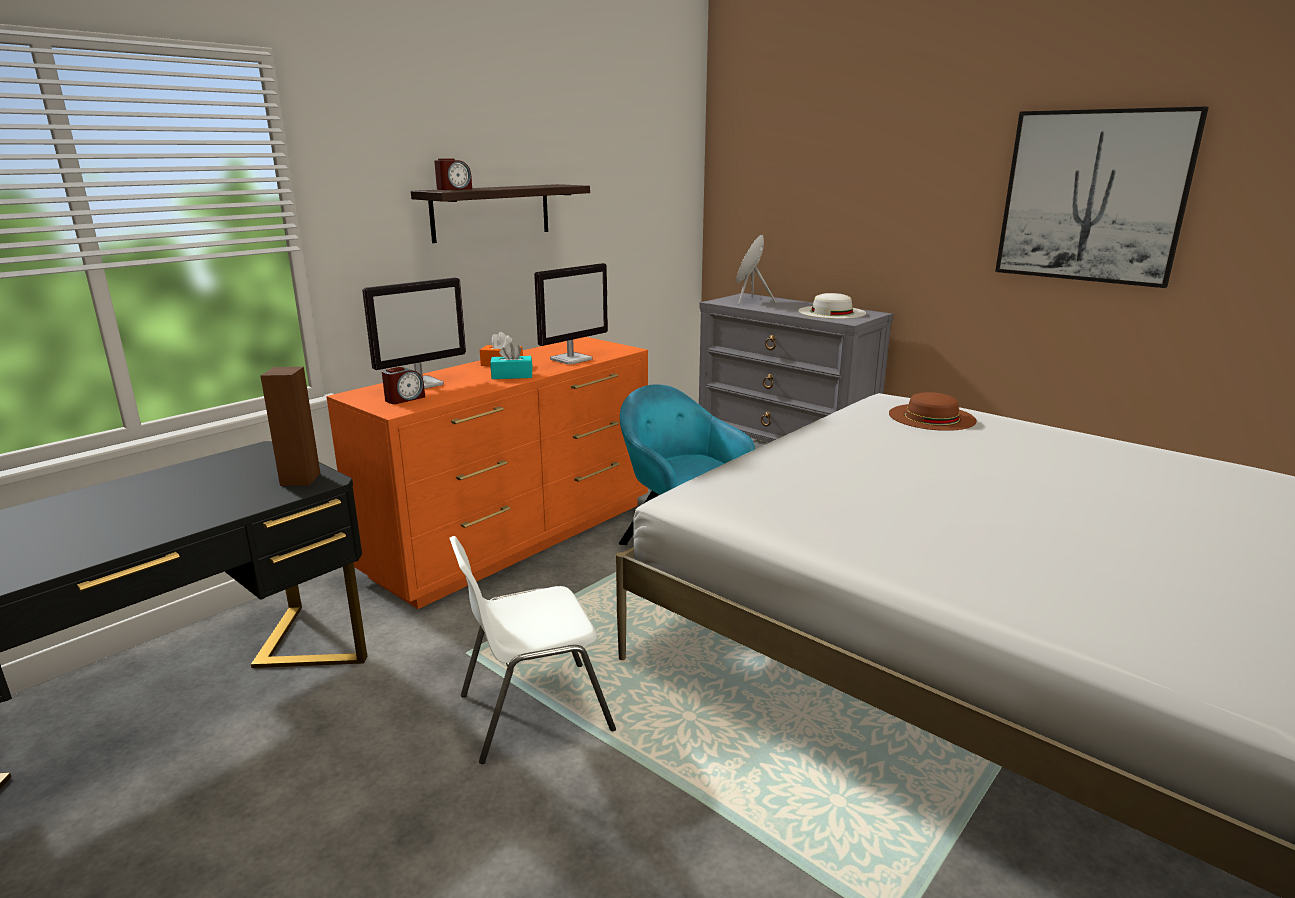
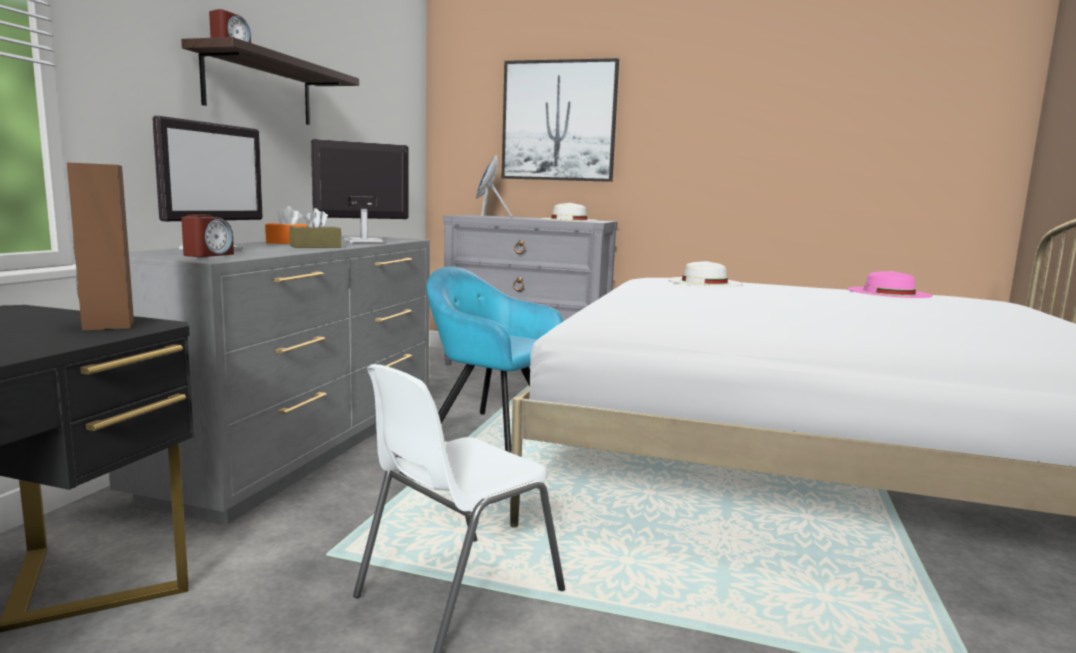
camera: 25 degrees left, 10 degrees down
(512, 375) = (315, 247): turquoise tissue box -> brown tissue box
(517, 538) = (307, 445): orange dresser -> grey dresser
(571, 359) = (363, 241): monitor -> monitor turned 135 degrees counterclockwise
(931, 417) = (704, 282): brown hat -> white hat
(1092, 197) = (773, 116): picture -> picture (559, 121)
(1160, 458) = (889, 292): none -> pink hat

